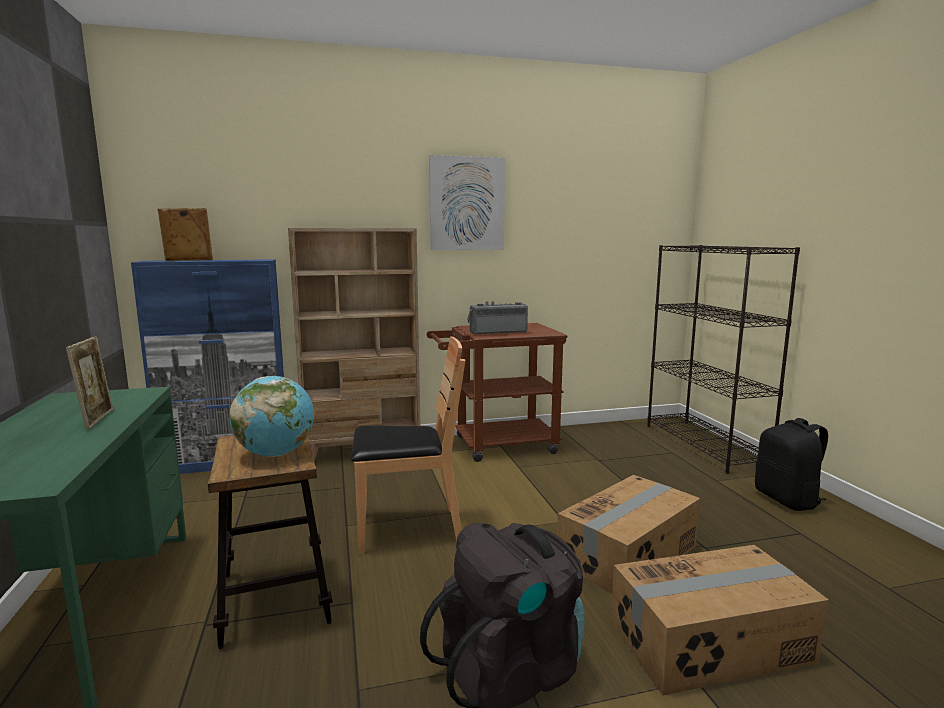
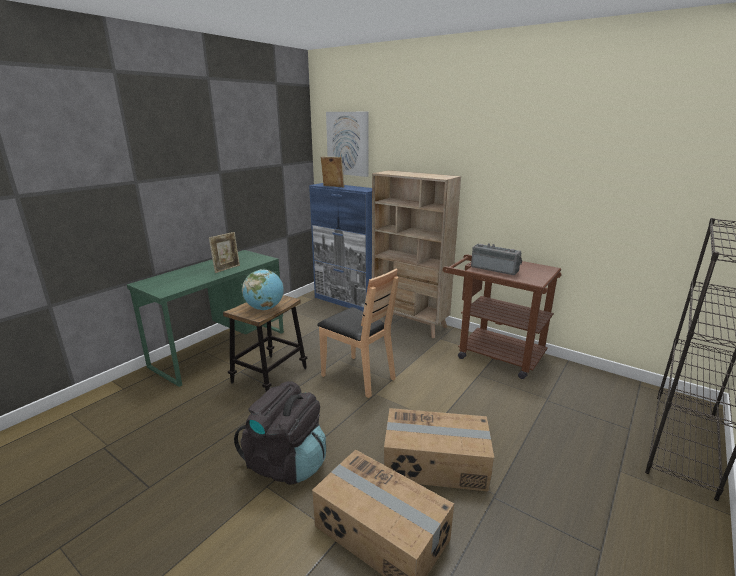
camera: 50 degrees right, 10 degrees up
(466, 204) = (510, 158): picture -> picture (348, 143)
(788, 500) = (658, 527): black backpack -> none

